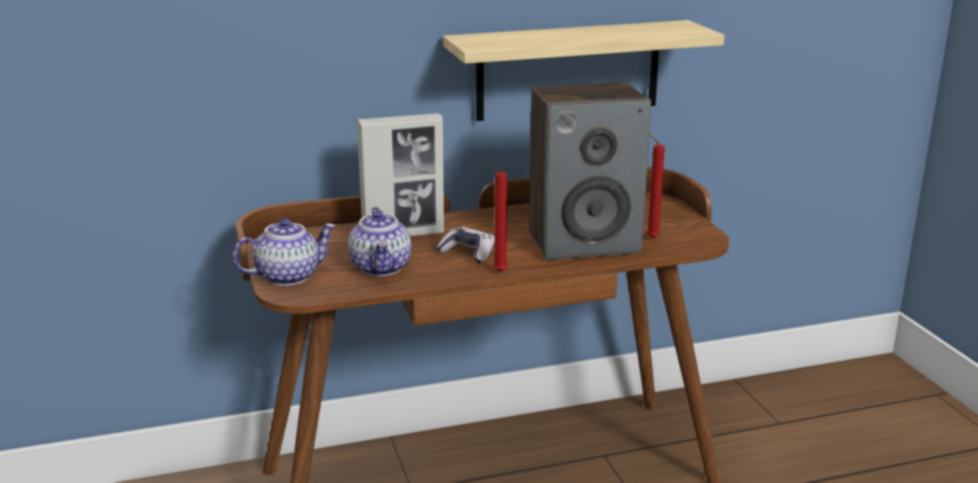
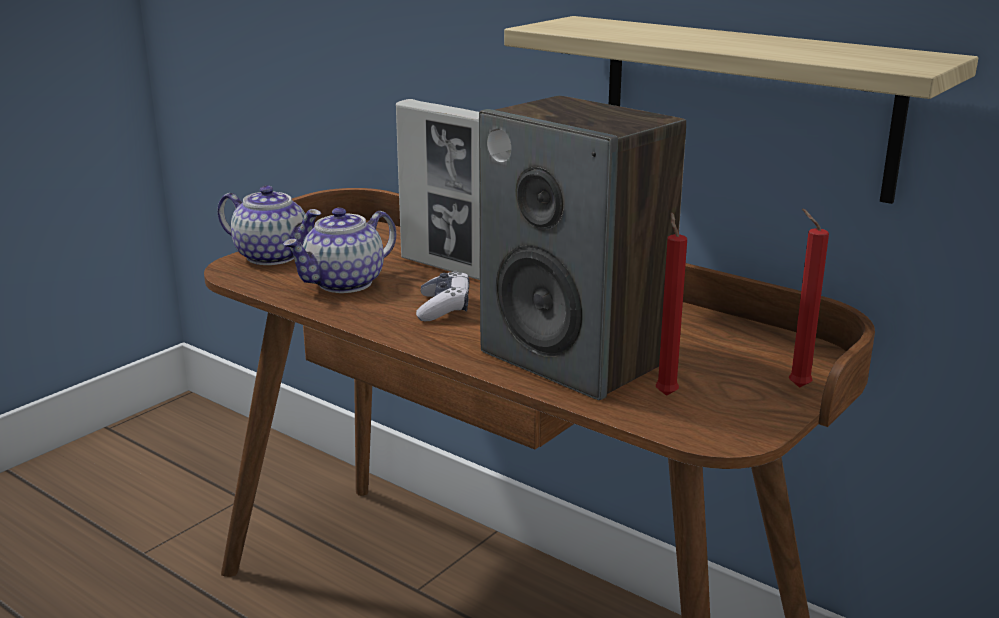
camera: 55 degrees right, 0 degrees up
(498, 272) = (409, 337): red candle -> red candle (796, 386)

